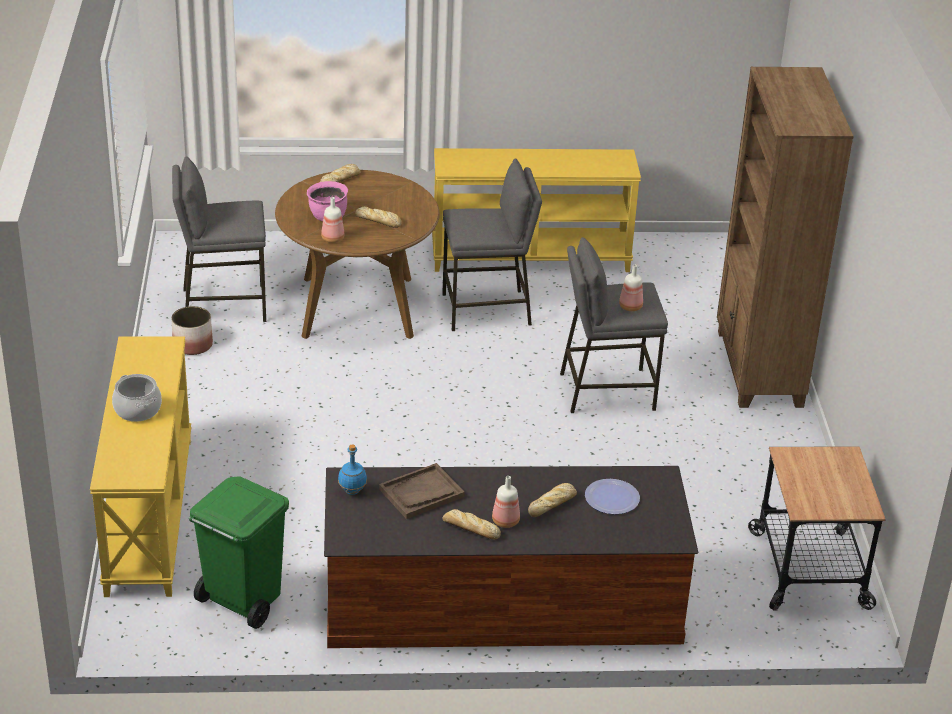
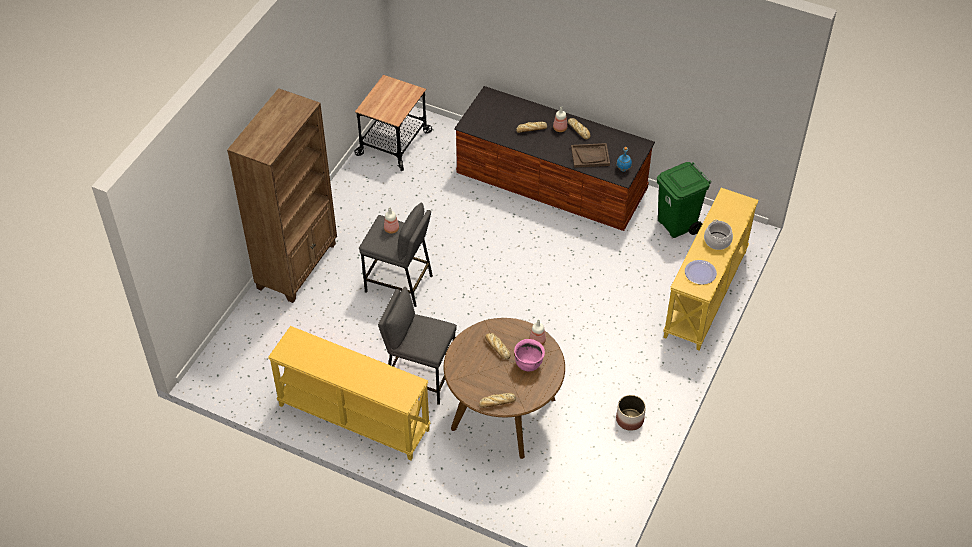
camera: 150 degrees left, 15 degrees up
(223, 304) = (592, 452): grey stool -> none
(611, 498) = (501, 122): plate -> plate (700, 273)

